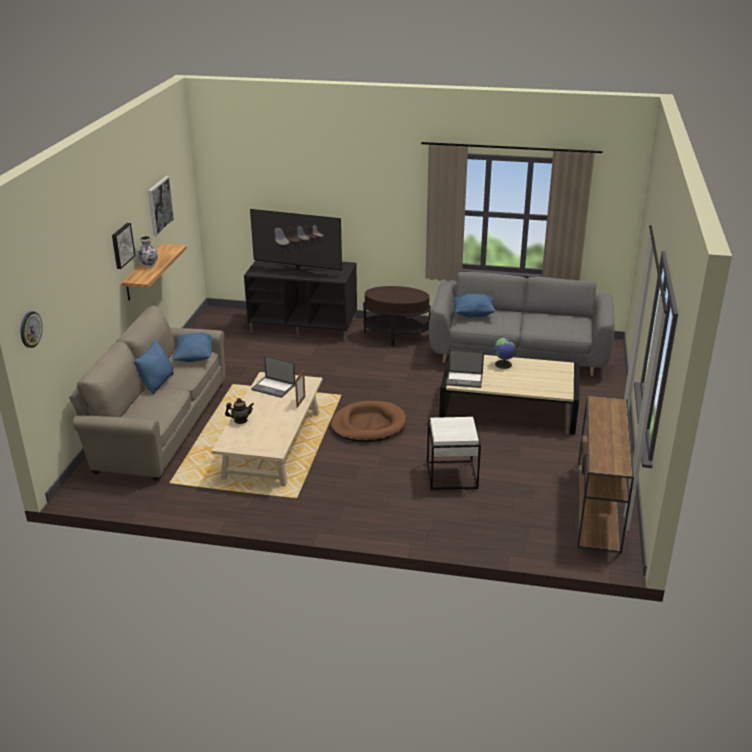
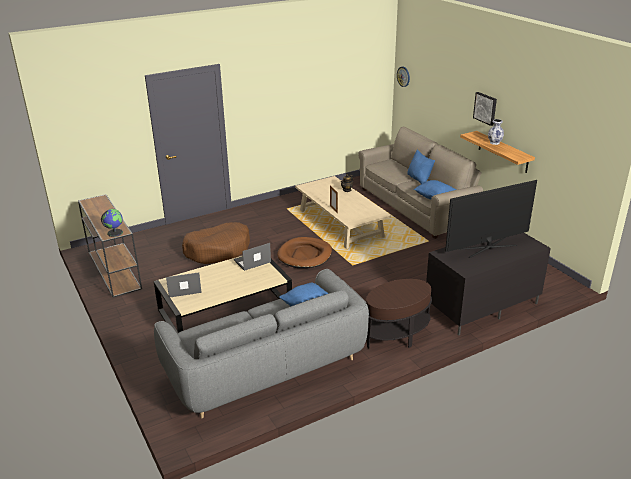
camera: 140 degrees right, 0 degrees up
(160, 205) = (543, 126): picture -> none
(274, 387) = (364, 210): laptop -> laptop (183, 288)
(452, 475) = (218, 250): white side table -> brown dog bed
(503, 364) = (237, 285): globe -> globe (115, 232)

